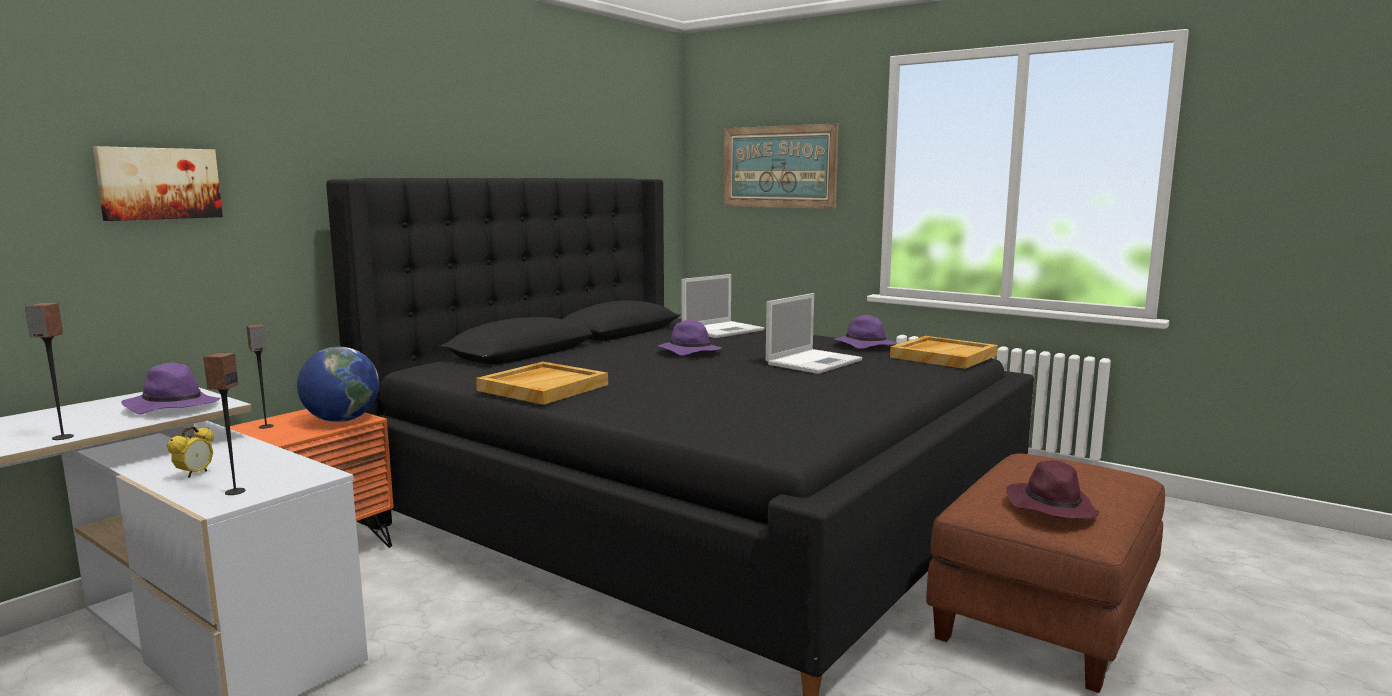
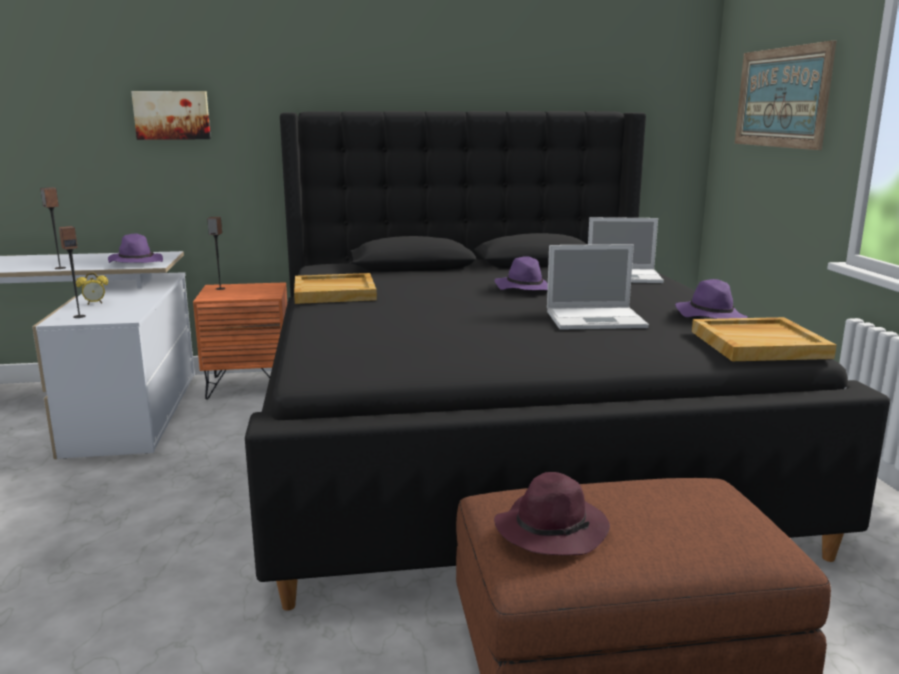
camera: 45 degrees right, 5 degrees up
(341, 420) = (258, 294): globe -> none

